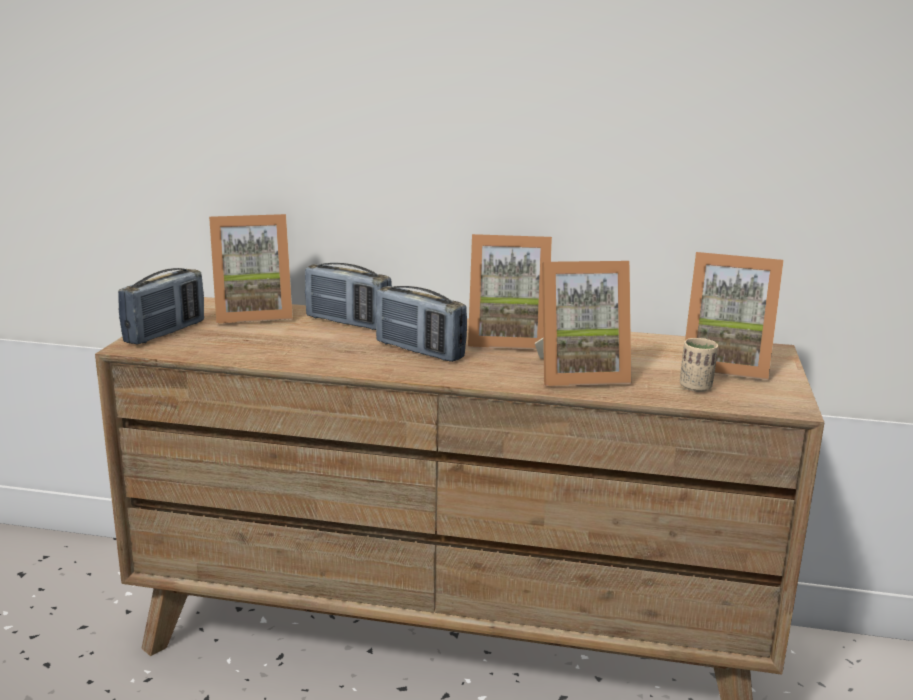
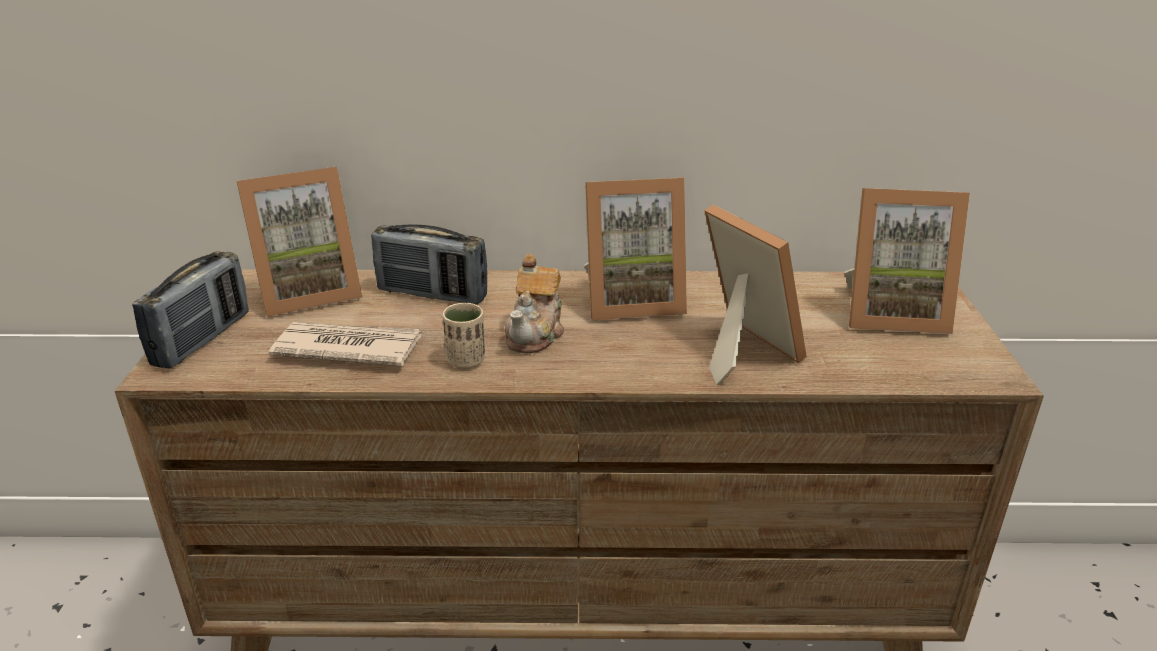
camera: 10 degrees left, 10 degrees up
(270, 346) = (347, 348): none -> newspaper
(419, 351) = (536, 333): radio -> teapot
(579, 373) = (738, 349): picture frame -> picture frame turned 105 degrees counterclockwise
(695, 387) = (878, 355): beige cup -> beige cup (466, 361)

